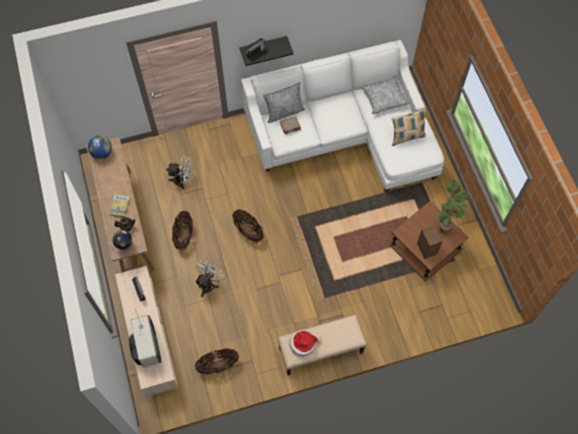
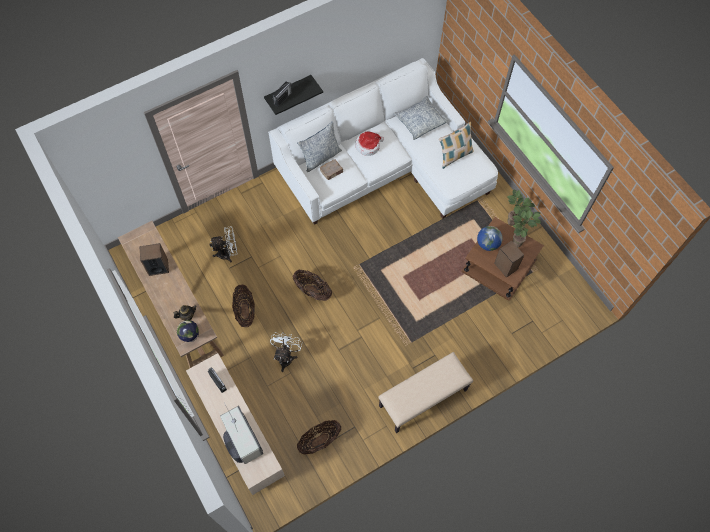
camera: 15 degrees left, 0 degrees up
(102, 153) = (138, 242): globe -> globe (487, 244)
(113, 179) = (158, 267): none -> speaker
(120, 205) = (173, 294): book -> none
(303, 344) = (408, 396): hat -> hat (368, 146)

